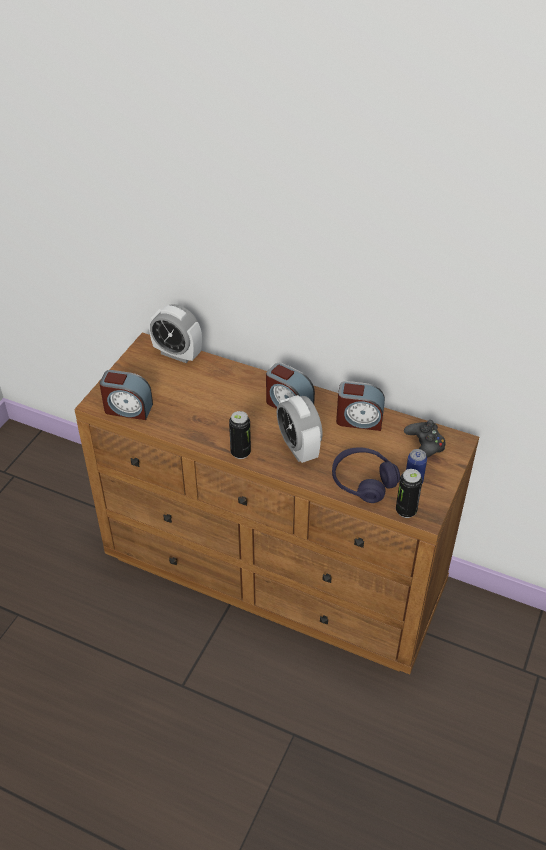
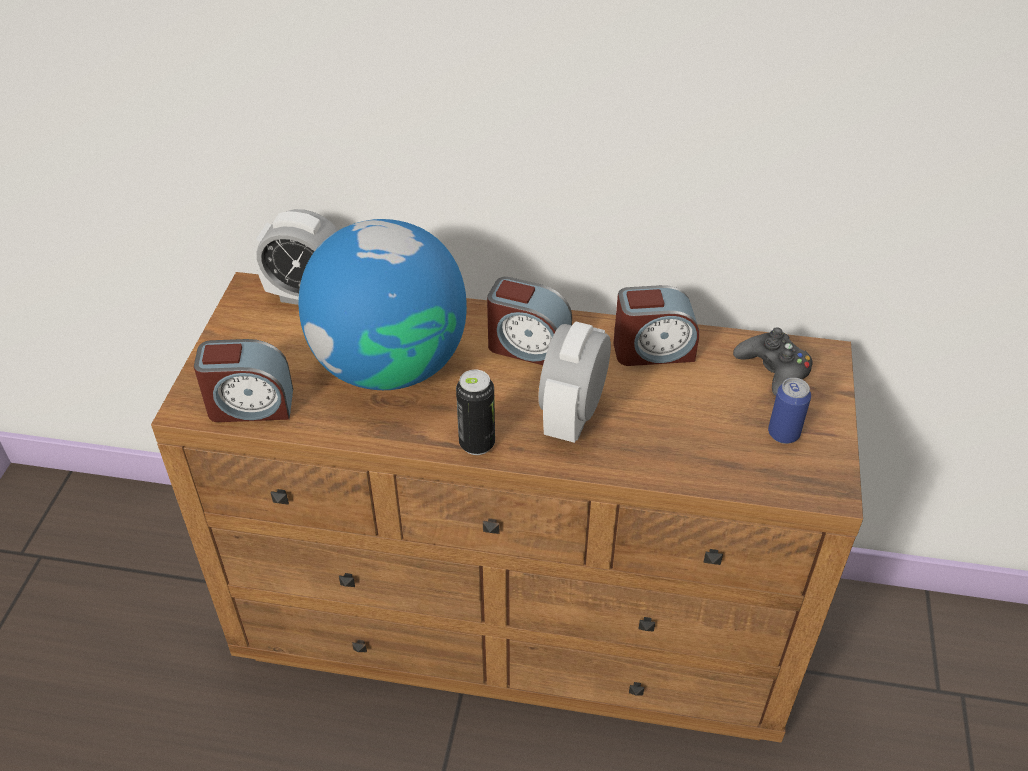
camera: 15 degrees left, 0 degrees up
(209, 400) = (390, 364): none -> globe
(298, 448) = (572, 416): alarm clock -> alarm clock turned 60 degrees clockwise
(363, 481) = (703, 452): purple headphones -> none
(406, 511) = (794, 488): can -> none

